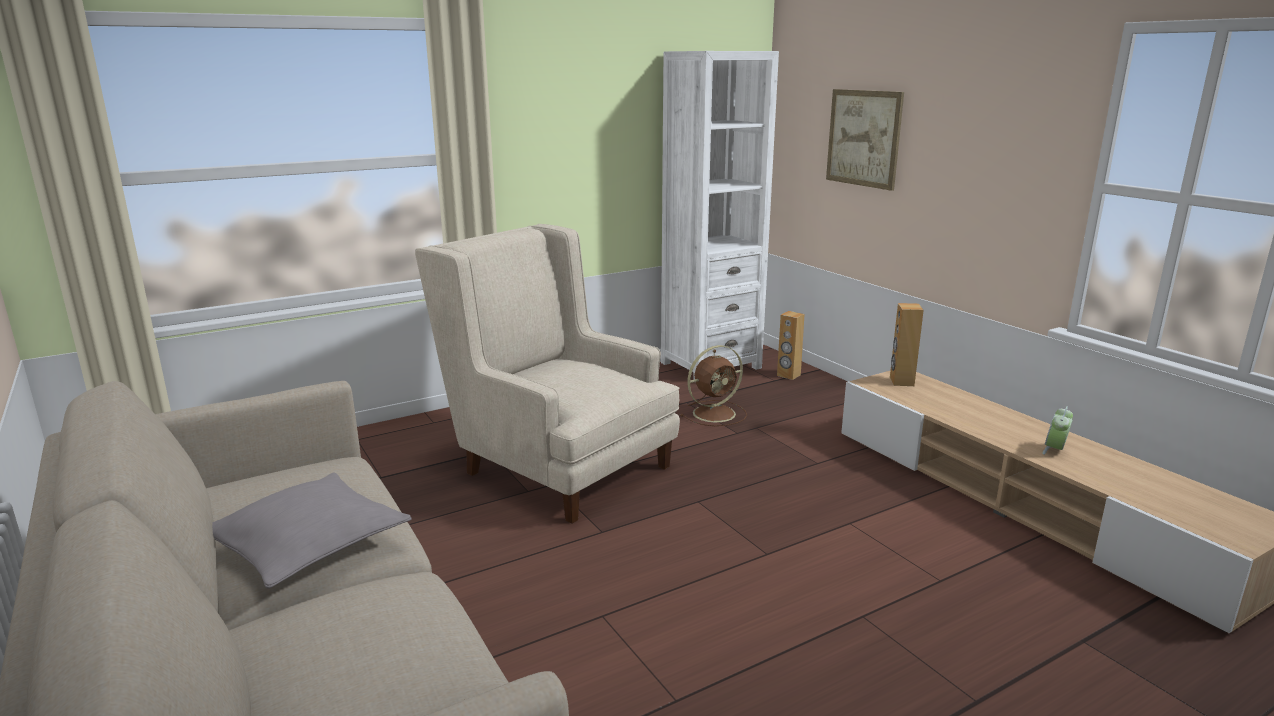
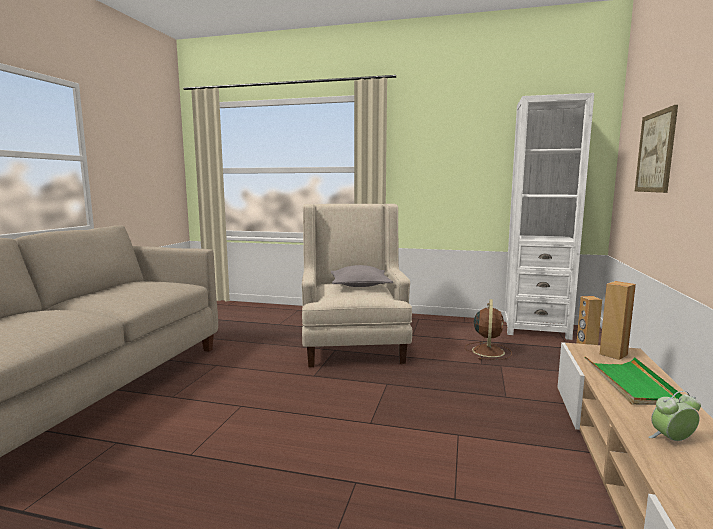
camera: 45 degrees right, 10 degrees down
(308, 544) = (108, 297): grey pillow -> grey pillow (360, 285)
(716, 413) = (488, 351): brown fan -> brown fan turned 90 degrees counterclockwise
(960, 408) = (631, 383): none -> green tray

